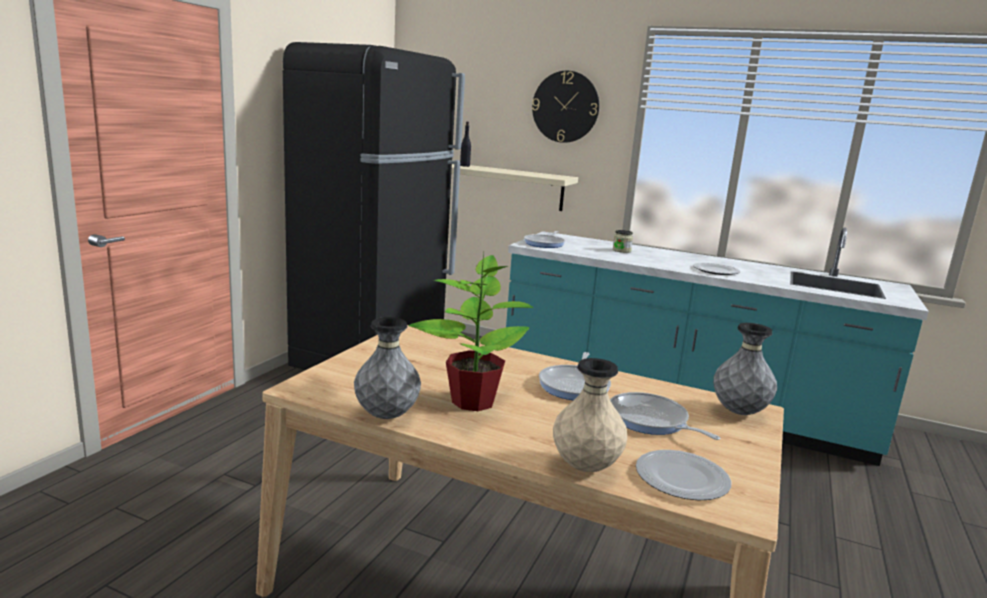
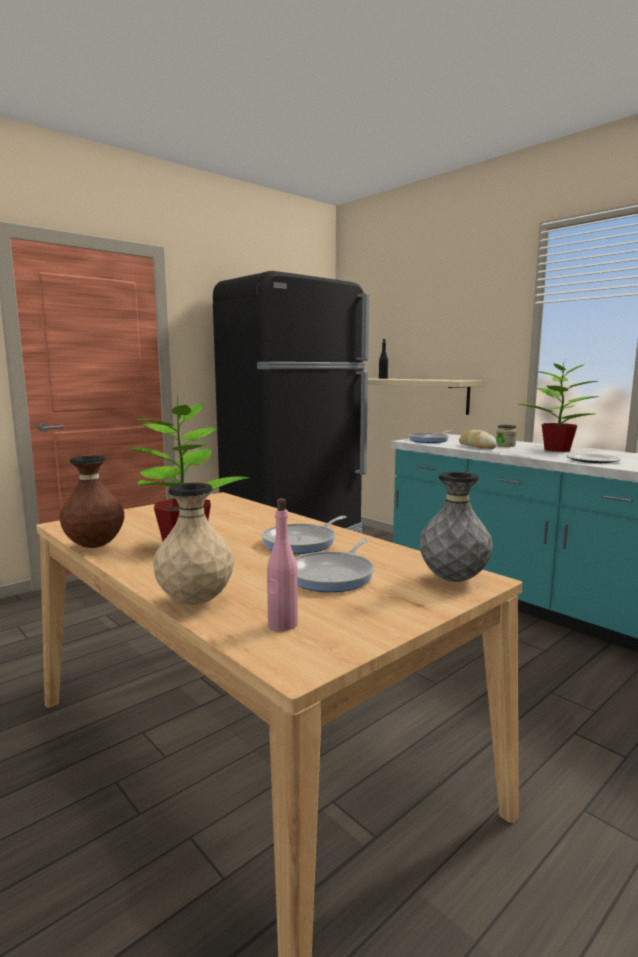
camera: 25 degrees right, 5 degrees down
(386, 416) = (94, 546): grey vase -> brown vase
(565, 107) = (468, 314): wall clock -> none
(600, 253) = (476, 446): none -> bread
(651, 421) = (333, 575): frying pan -> frying pan turned 135 degrees counterclockwise
(671, 256) = (558, 450): none -> potted plant
(682, 478) = (282, 624): plate -> pink bottle

